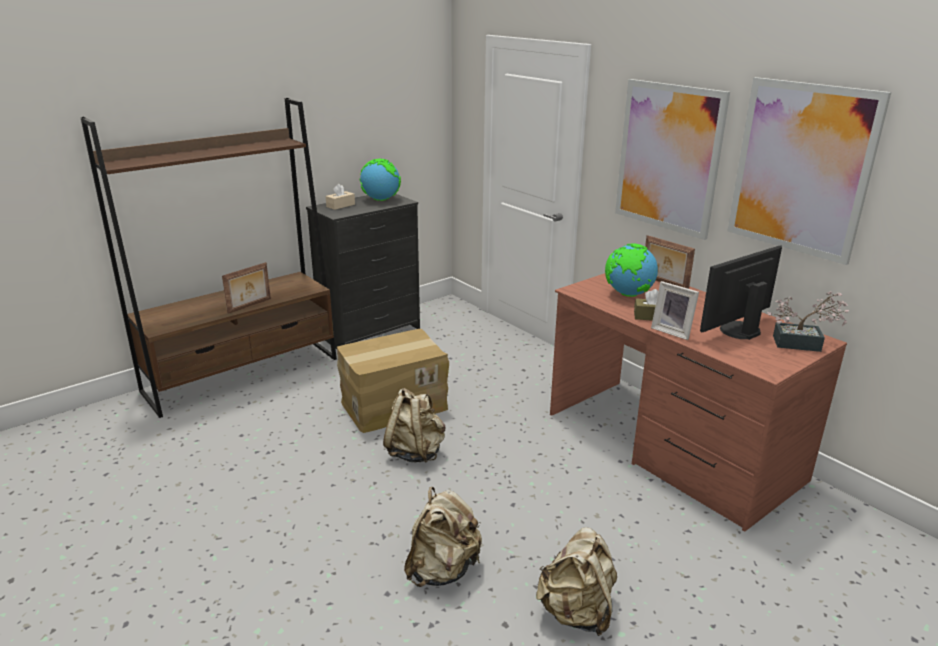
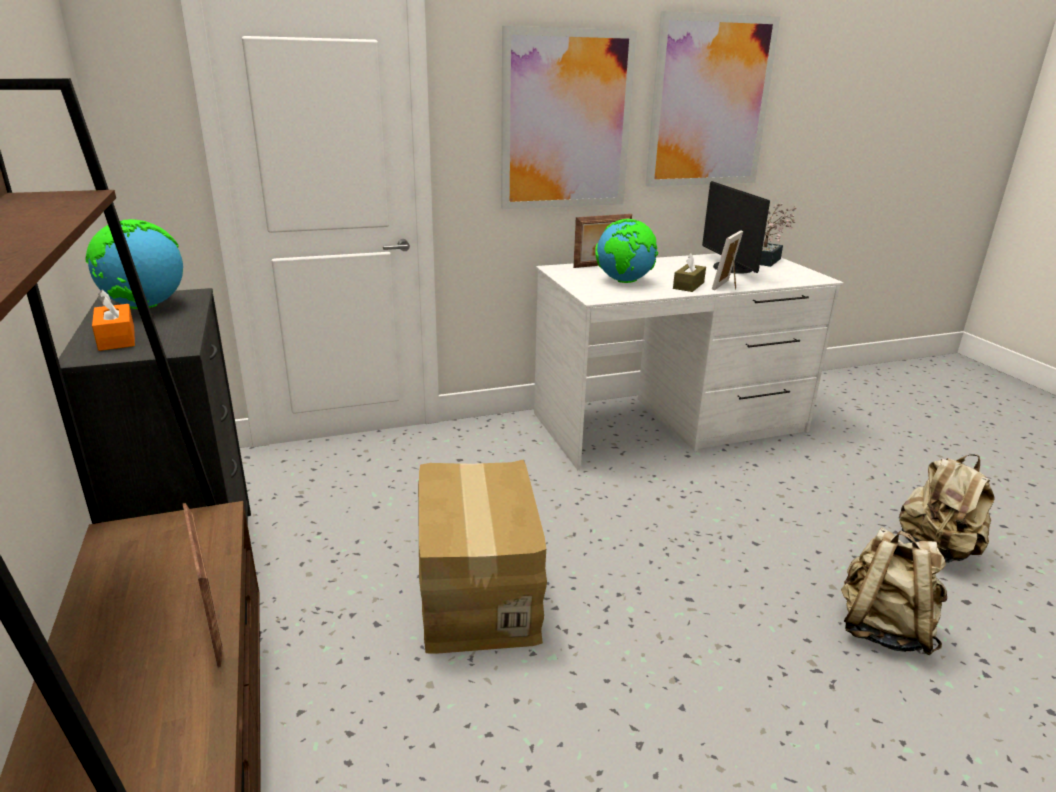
camera: 70 degrees left, 0 degrees up
(340, 205) = (117, 338): beige tissue box -> orange tissue box
(415, 452) = (619, 597): beige backpack -> none
(670, 446) = (670, 423): brown desk -> white desk
(673, 331) = (728, 286): picture frame -> picture frame turned 150 degrees clockwise

